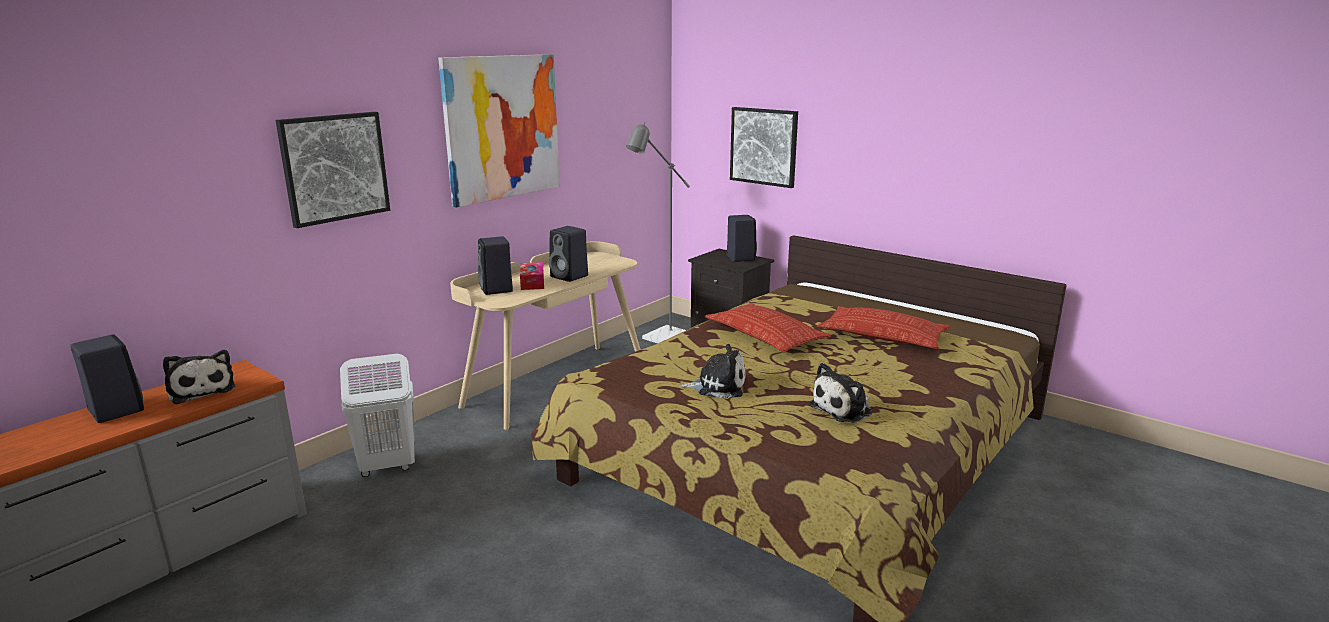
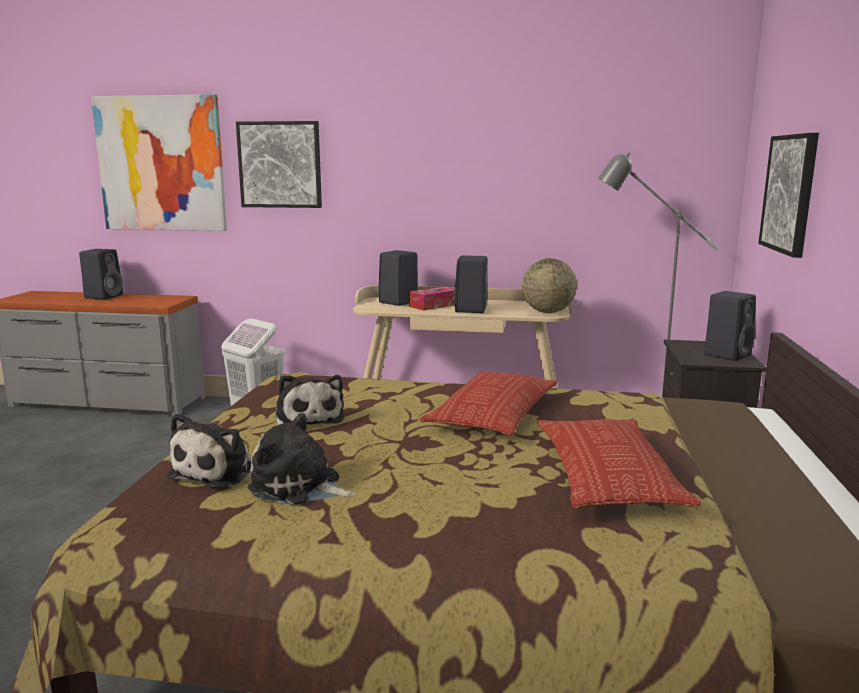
camera: 60 degrees right, 5 degrees down
(201, 390) = (142, 300): plush toy -> plush toy (218, 471)
(502, 127) = (454, 147): picture -> picture (161, 164)
(615, 261) = (548, 312): none -> globe

